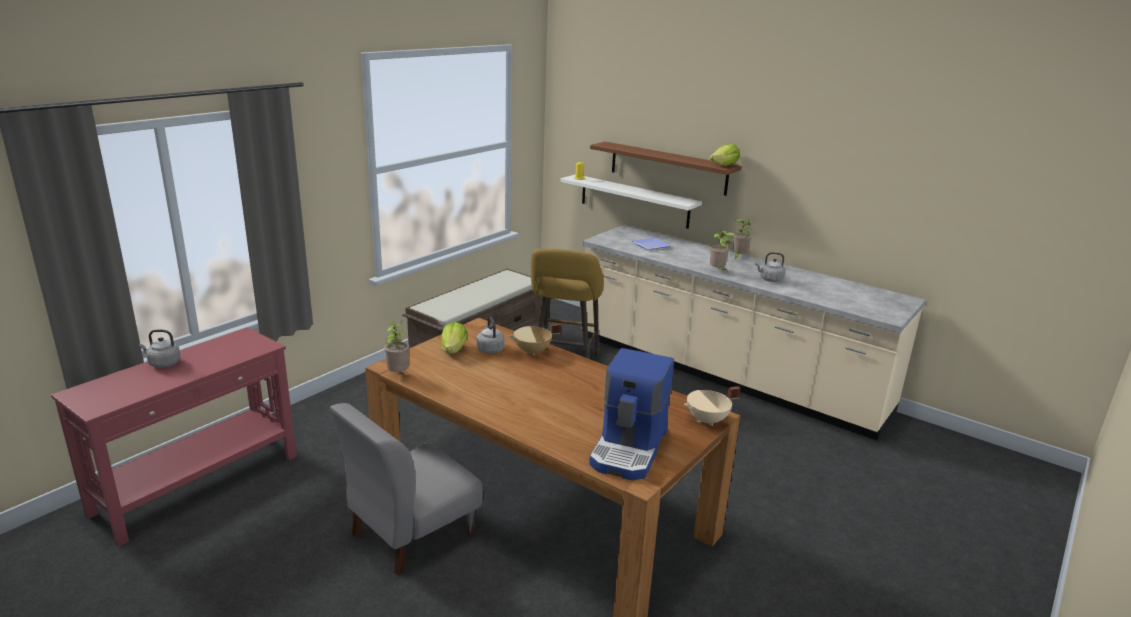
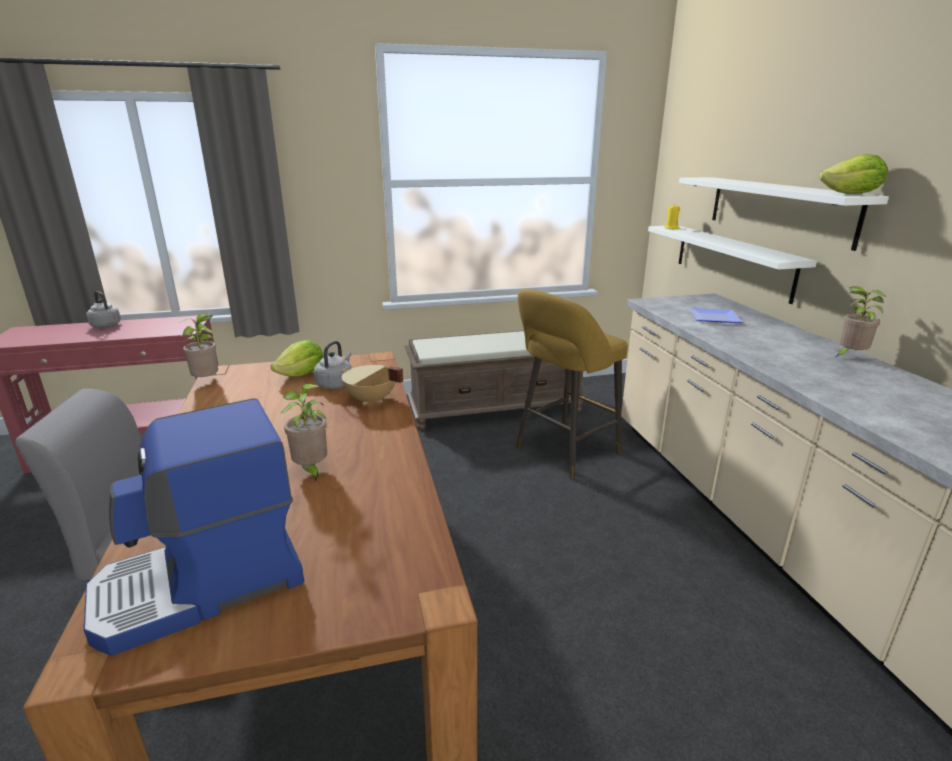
camera: 40 degrees right, 0 degrees up
(668, 168) = (778, 209): brown shelf -> white shelf
(707, 421) = (400, 600): beige cooking pot -> none
(718, 271) = (776, 365): potted plant -> potted plant (311, 470)
(770, 279) = (868, 397): grey kettle -> none

